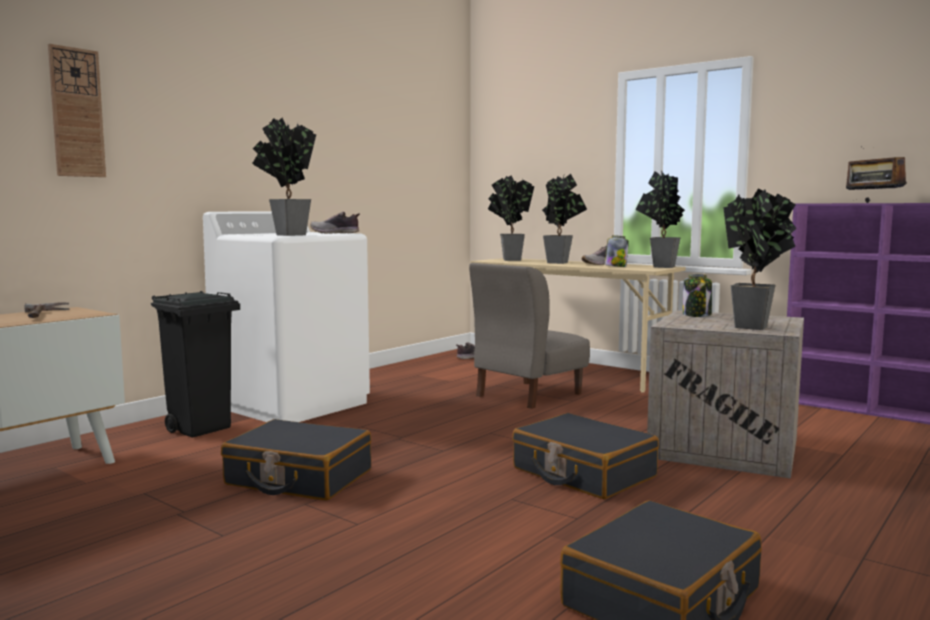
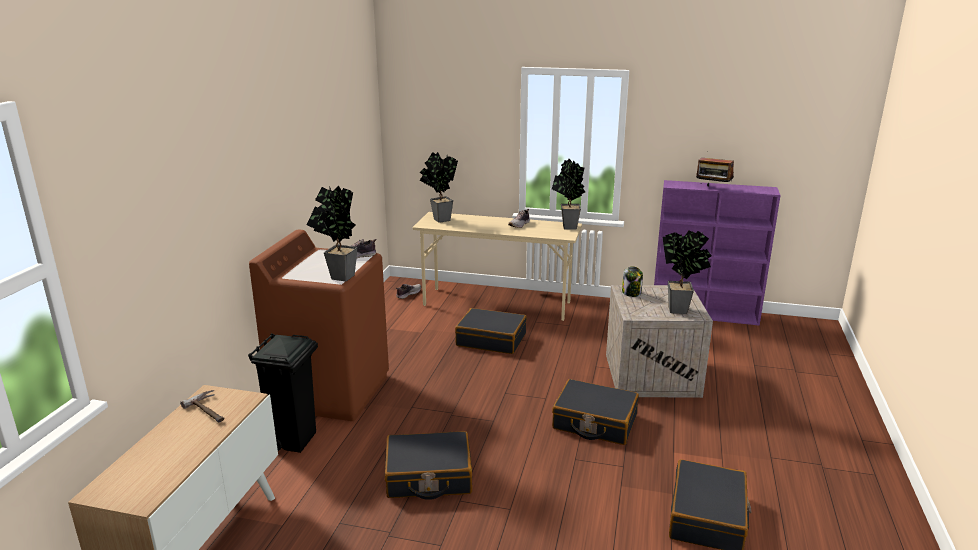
camera: 25 degrees left, 15 degrees up
(77, 113) = (165, 218): wall clock -> none
(292, 404) = (331, 391): white washing machine -> brown washing machine
(527, 395) = (491, 340): grey chair -> black suitcase
(560, 262) = (487, 224): potted plant -> none
(615, 266) = (537, 231): jar -> none

